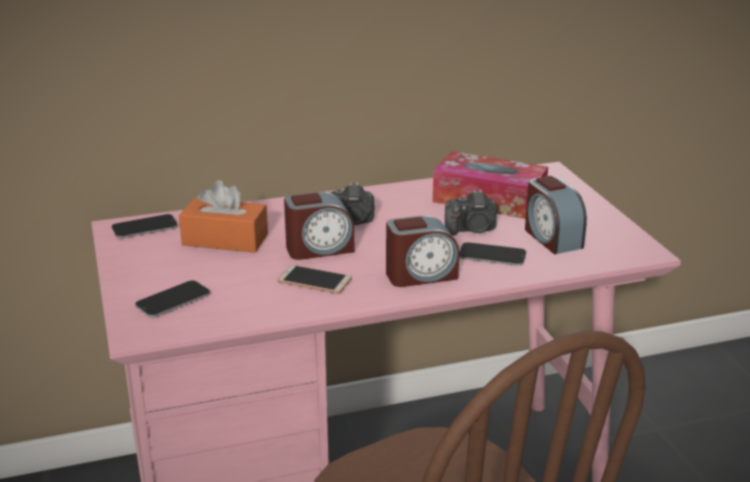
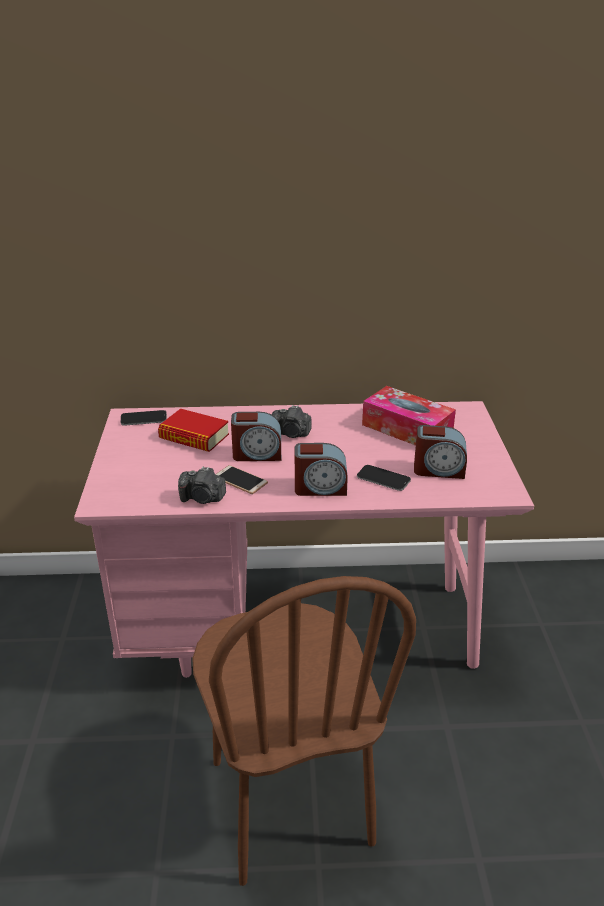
camera: 15 degrees right, 5 degrees up
(173, 300) = (135, 481): phone -> none
(225, 240) = (194, 437): orange tissue box -> book
(472, 229) = (380, 453): camera -> camera (203, 498)
(551, 238) = (438, 470): alarm clock -> alarm clock turned 75 degrees counterclockwise

